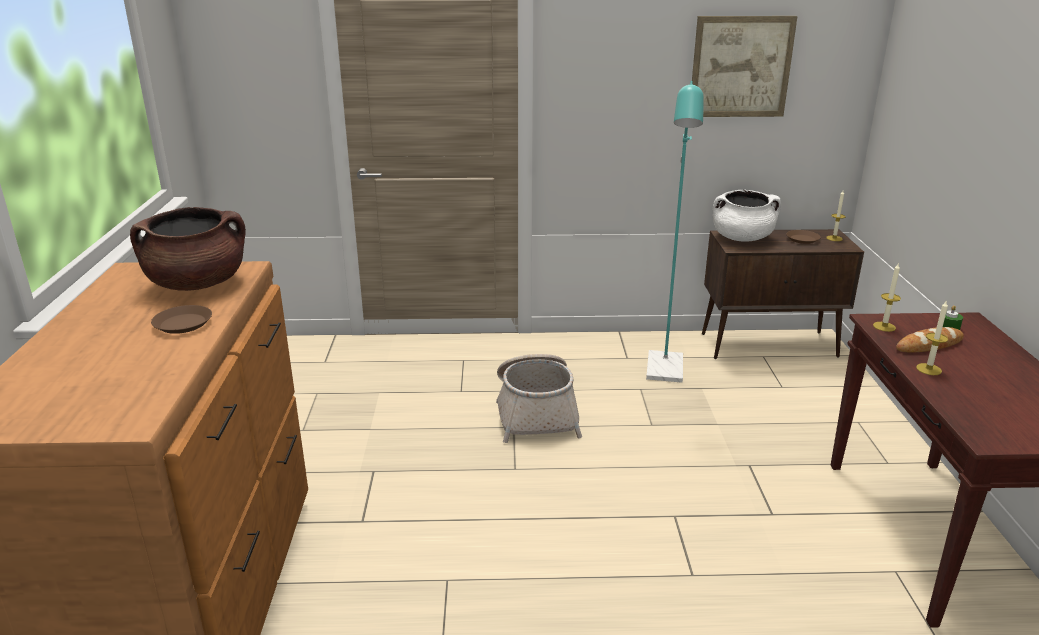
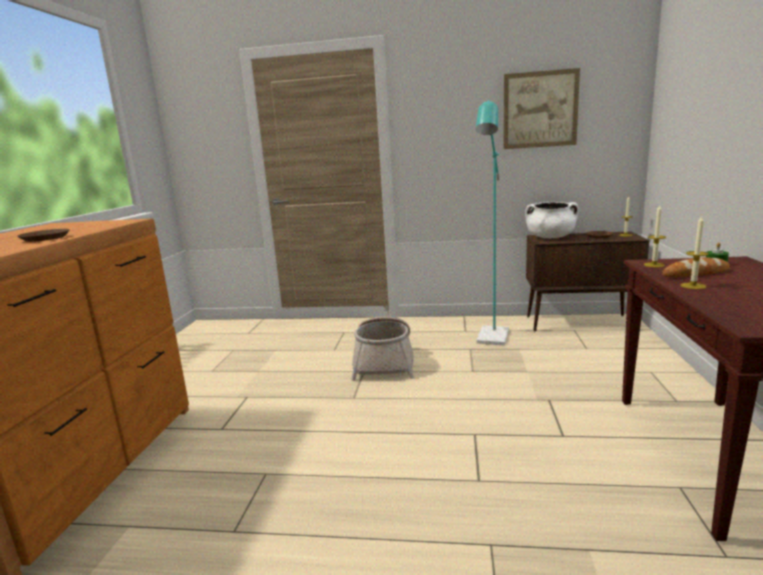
camera: 10 degrees right, 10 degrees down
(198, 284) = (87, 226): brown cooking pot -> none

